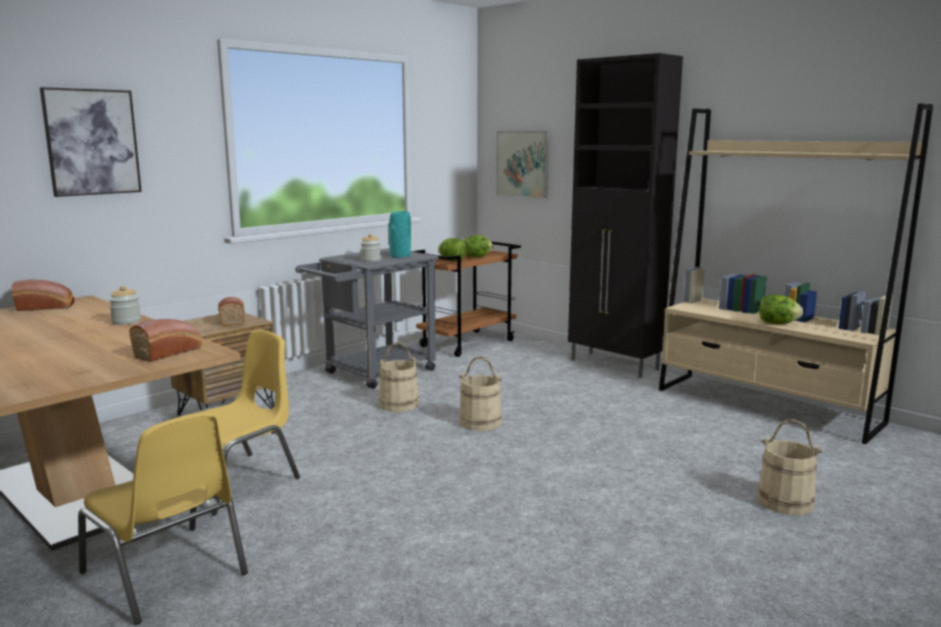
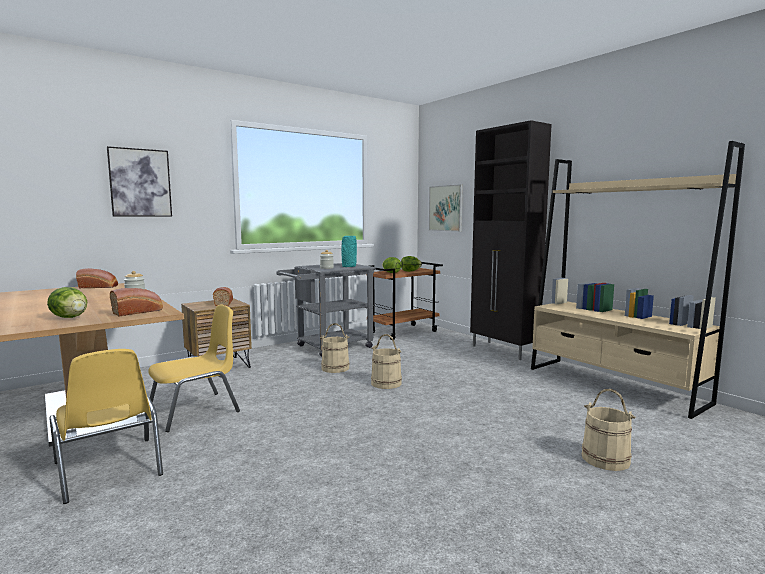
camera: 10 degrees right, 5 degrees down
(777, 324) = (618, 319): lettuce -> lettuce (70, 317)

